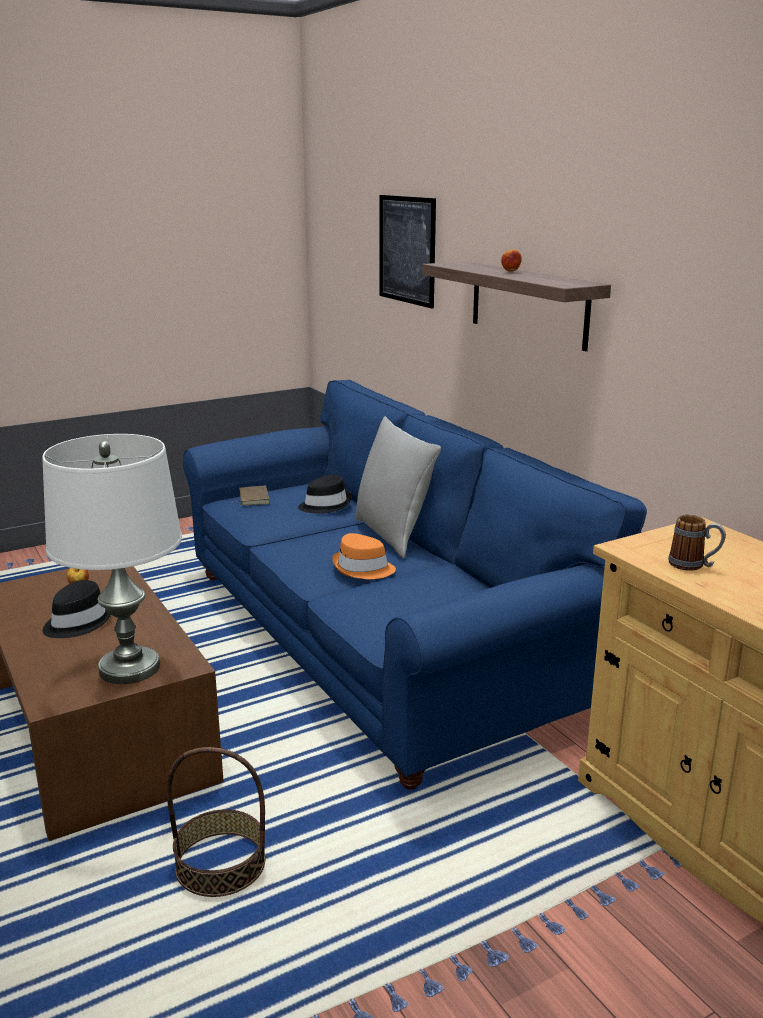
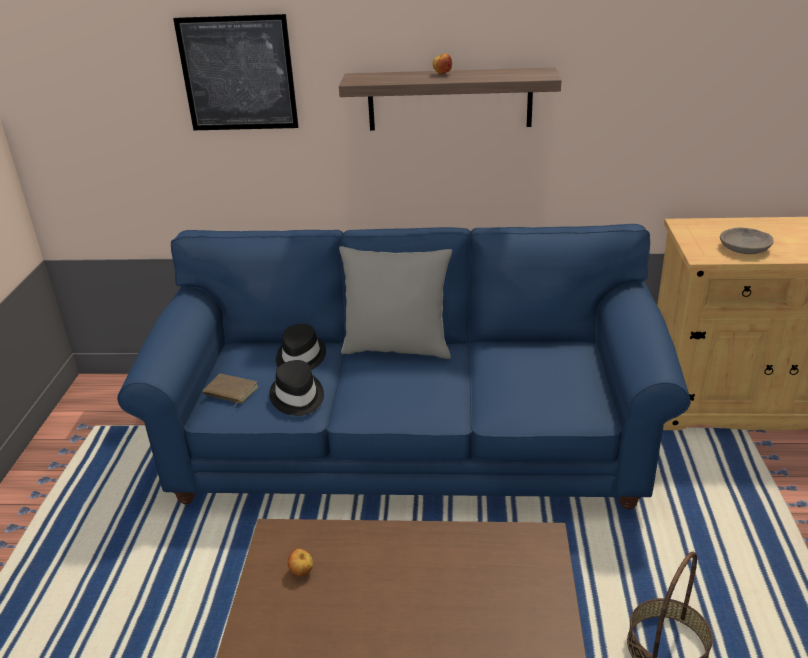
camera: 55 degrees left, 10 degrees up
(77, 621) = (392, 592): black hat -> black hat (297, 397)
(130, 668) = (525, 576): white table lamp -> none
(363, 569) = (451, 384): orange hat -> none
(693, 565) = (745, 248): mug -> grey bowl

